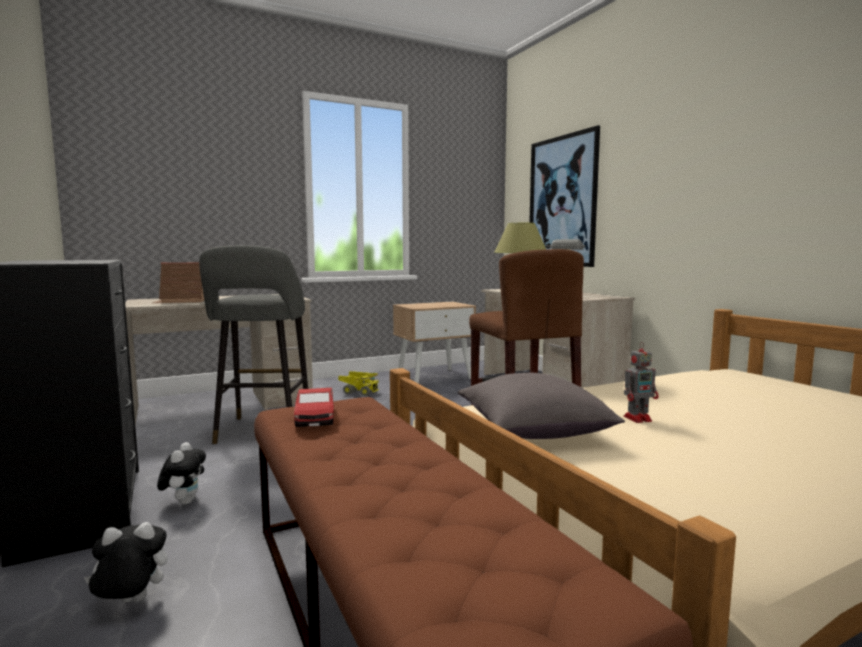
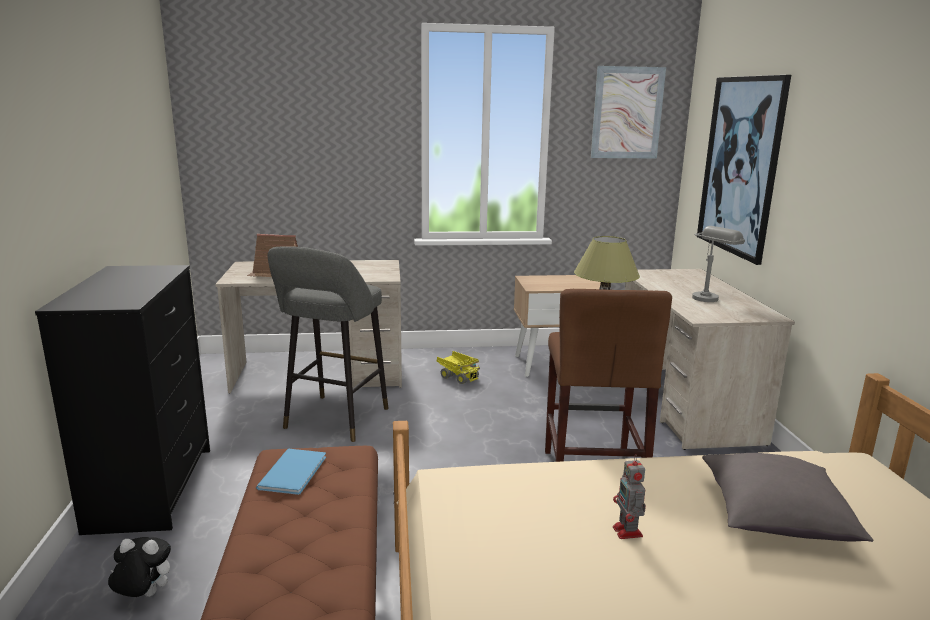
camera: 20 degrees right, 10 degrees up
(184, 501) = (227, 497): plush toy -> none
(315, 417) = (295, 471): toy car -> blue book
(464, 175) = (627, 113): none -> picture
(533, 432) = (494, 528): grey pillow -> grey pillow (774, 519)
(638, 418) = (628, 532): toy robot -> toy robot turned 75 degrees clockwise

